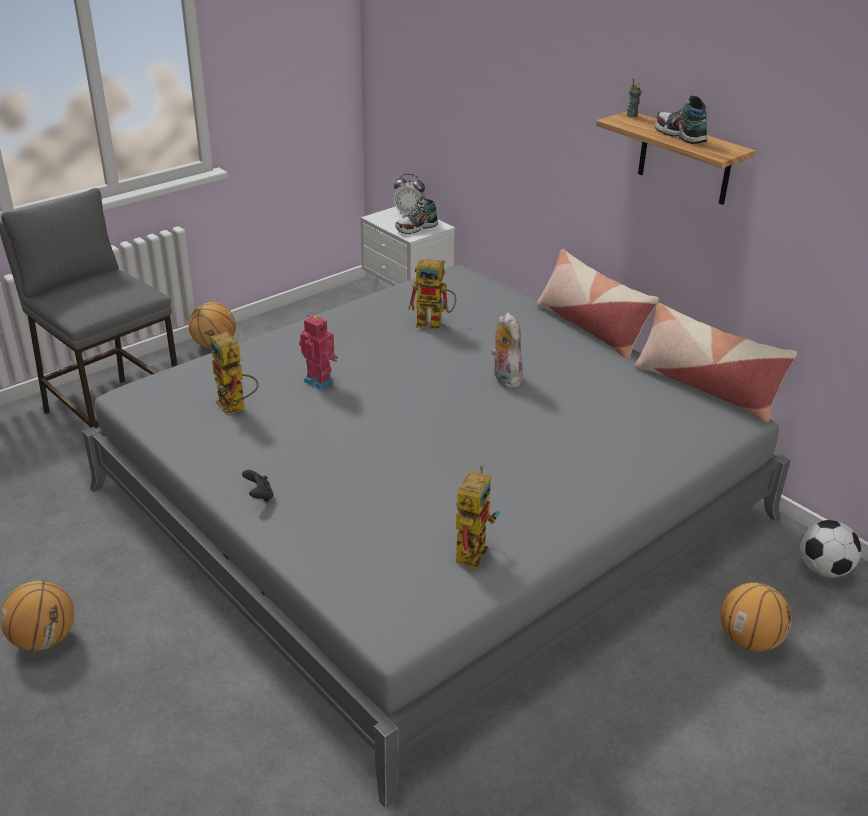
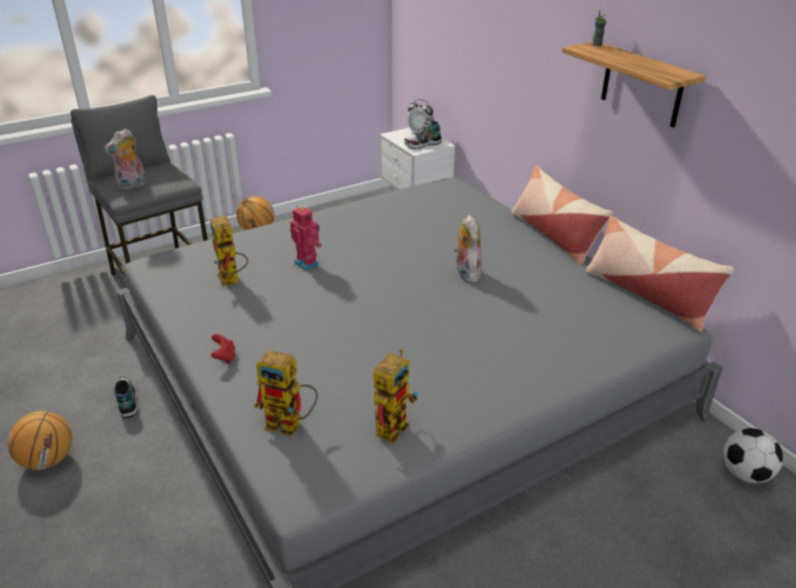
camera: 10 degrees right, 0 degrees up
(86, 302) = (132, 186): none -> plush toy
(259, 496) = (224, 357): black game controller -> red game controller
(435, 323) = (420, 223): toy robot -> toy robot (291, 424)
(679, 135) = (636, 61): shoe -> shoe (126, 402)
(749, 640) = (660, 535): basketball -> none

